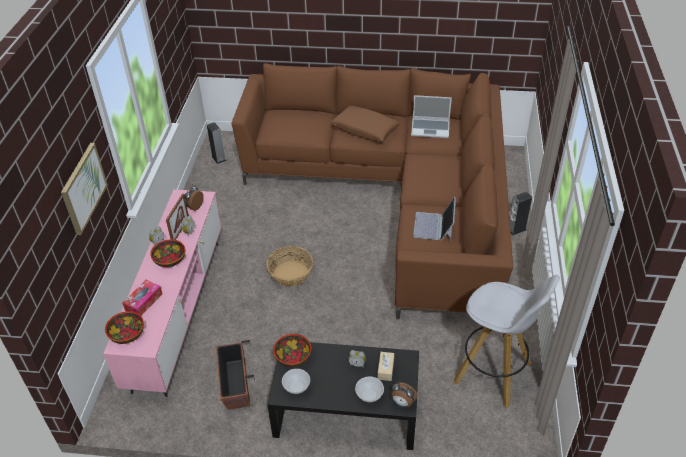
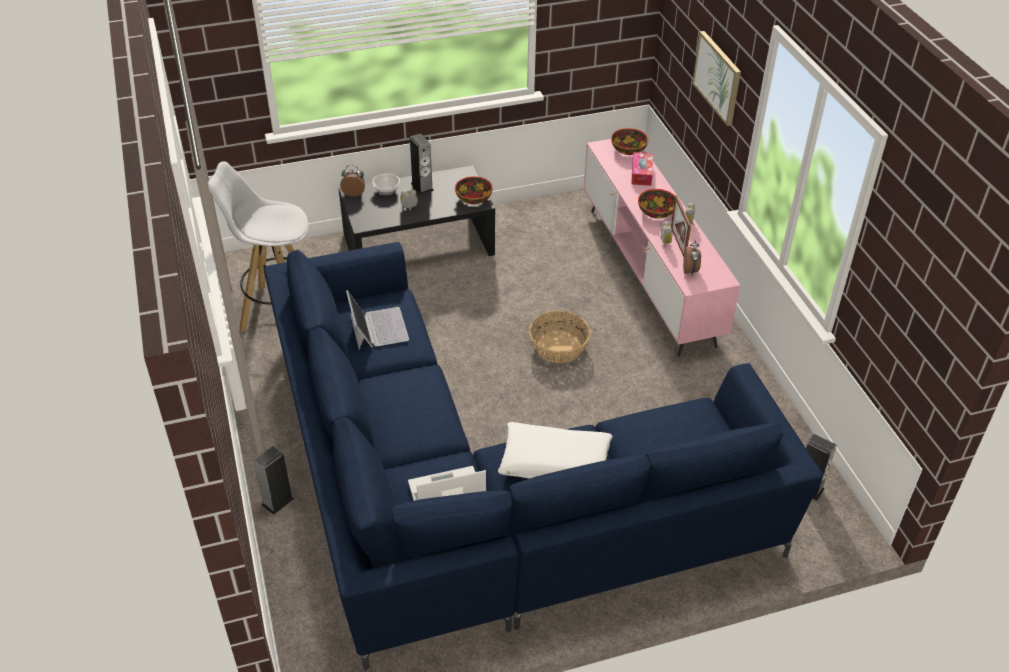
camera: 155 degrees right, 0 degrees up
(235, 384) = (536, 235): planter -> none
(297, 387) = (455, 180): bowl -> none
(333, 388) = (422, 187): none -> speaker
(365, 129) = (555, 462): brown pillow -> white pillow
(385, 369) = (380, 211): beige tissue box -> none
(396, 198) = (480, 501): brown sofa -> blue sofa

